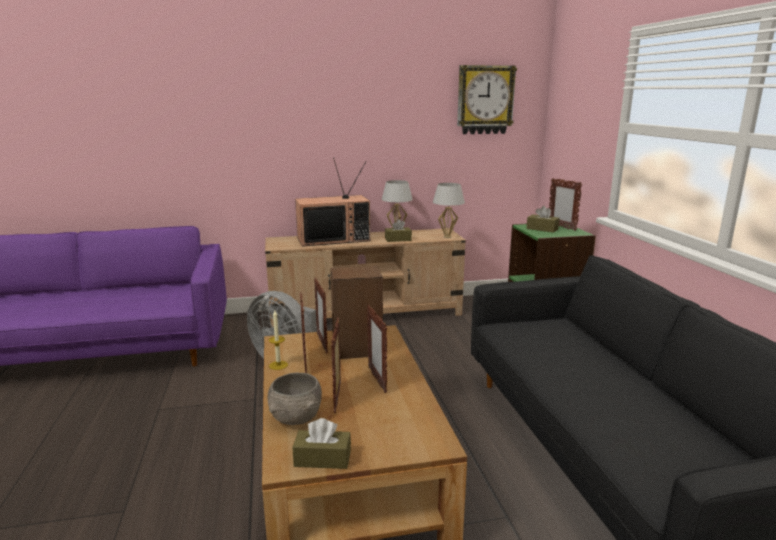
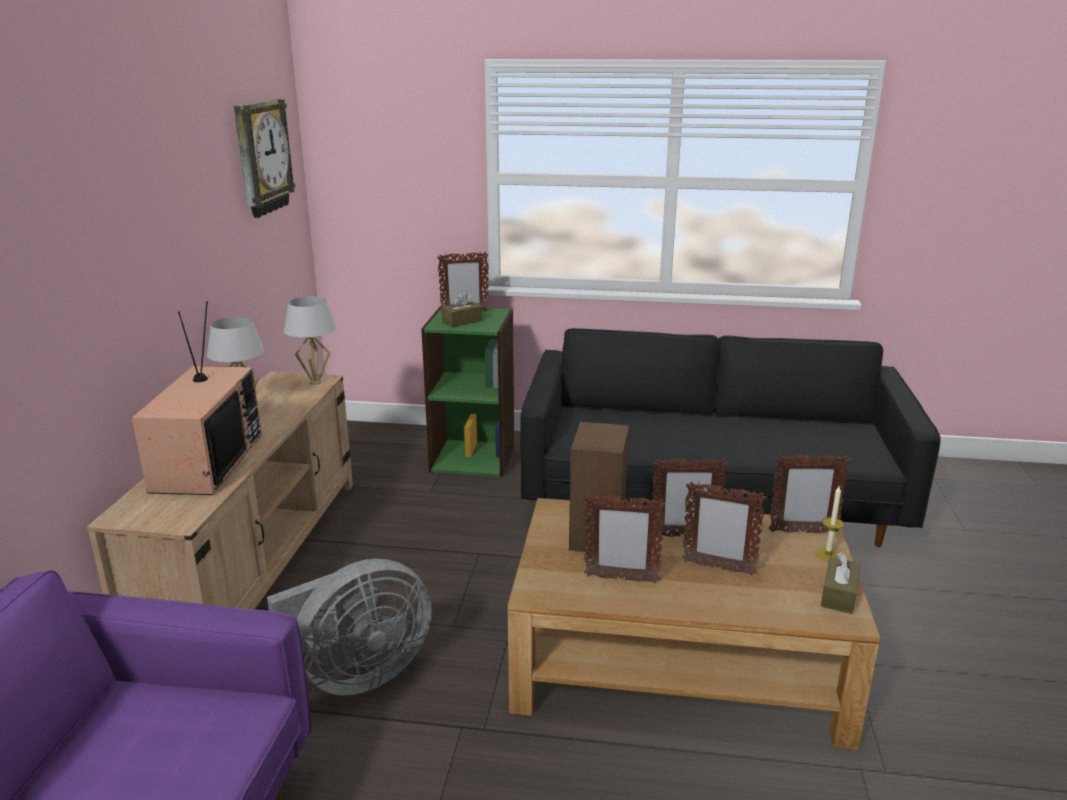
camera: 70 degrees left, 5 degrees up
(278, 365) = (616, 601): candle -> candle (828, 555)
(296, 417) = (754, 601): grey bowl -> none
(322, 343) = (564, 558): picture frame -> picture frame (802, 532)
(398, 239) = (282, 414): brown tissue box -> none

